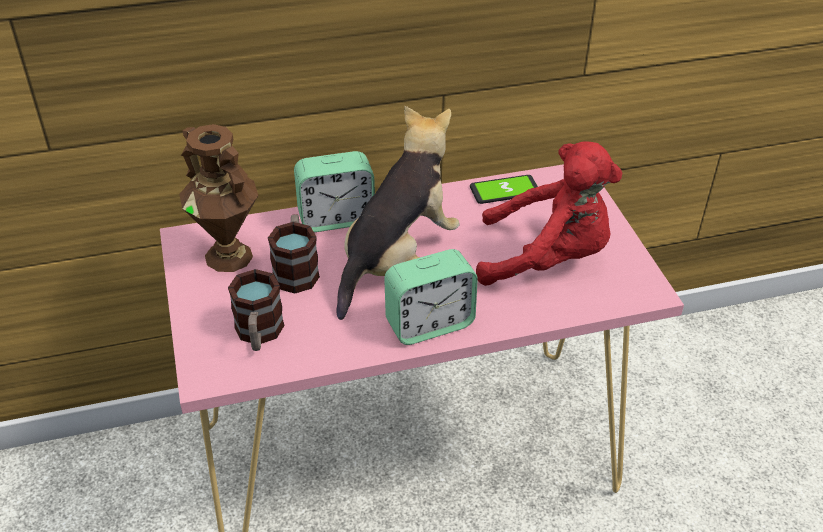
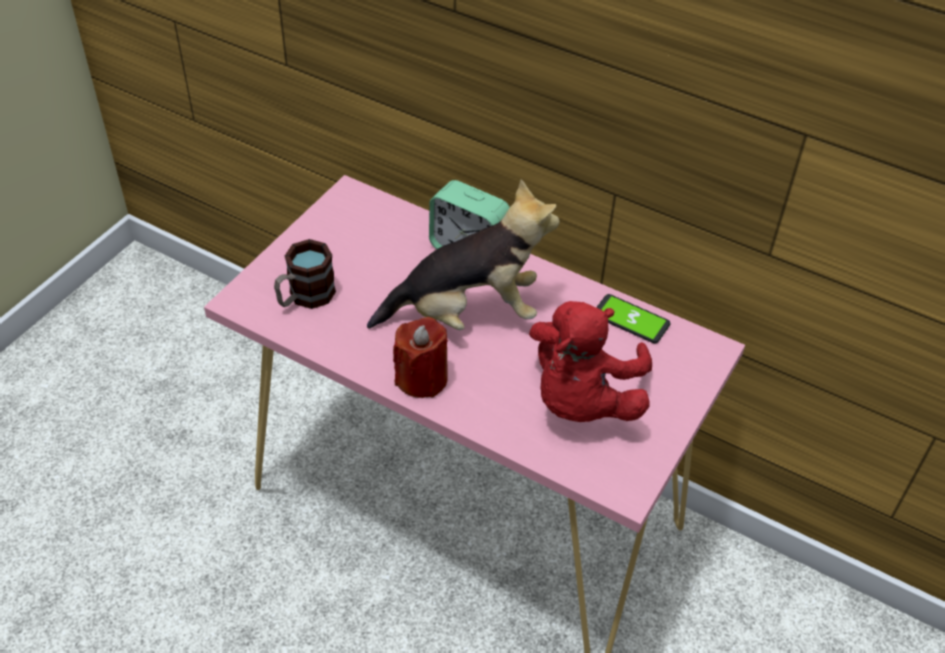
camera: 45 degrees right, 5 degrees up
(230, 255) = (360, 227): brown vase -> none
(296, 269) = (389, 269): mug -> none
(429, 324) = (422, 378): alarm clock -> red candle
(547, 259) = (582, 399): red plush toy -> red plush toy turned 60 degrees clockwise

